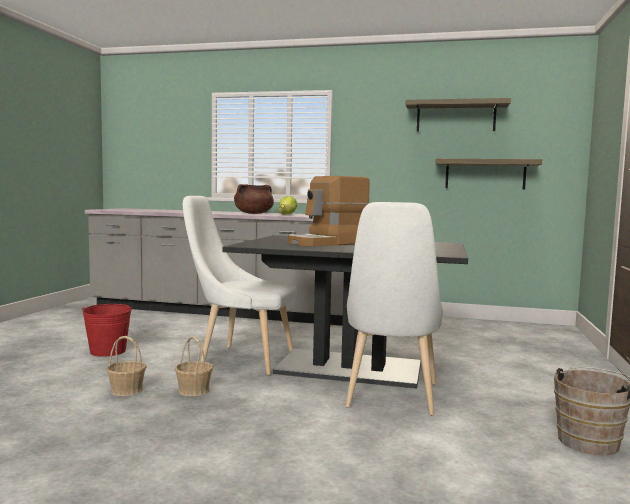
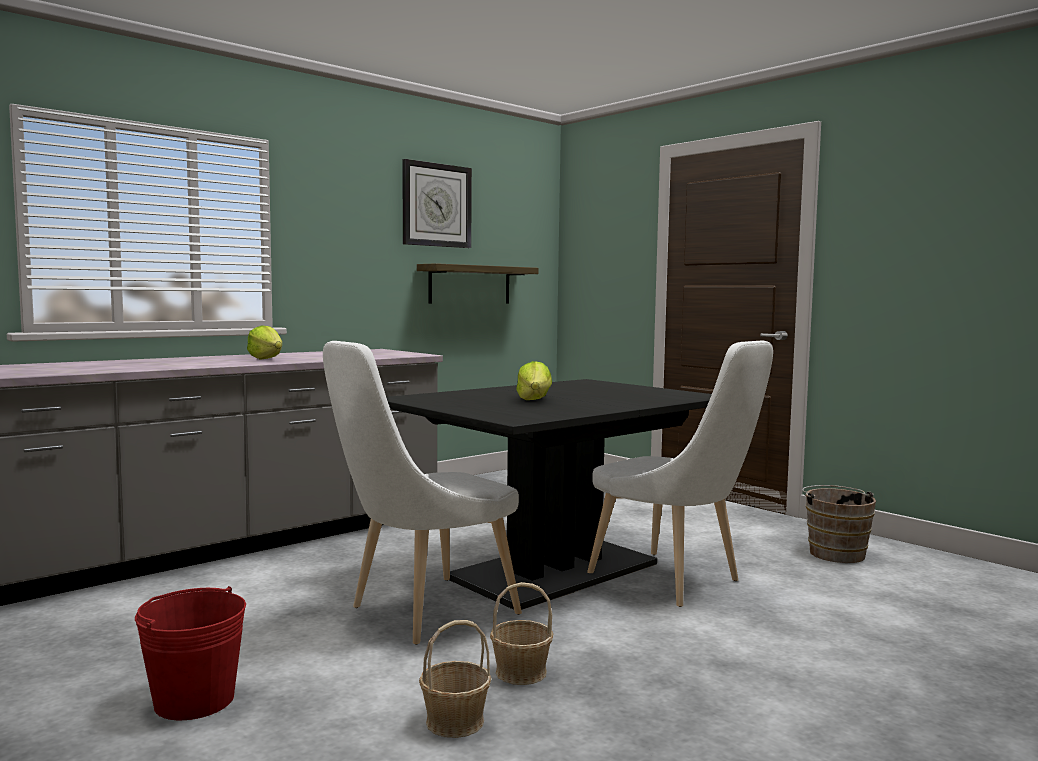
camera: 55 degrees left, 0 degrees up
(253, 213) = (204, 362): brown cooking pot -> none
(327, 243) = (534, 400): coffee machine -> lettuce
(455, 117) = (436, 205): shelf -> wall clock

